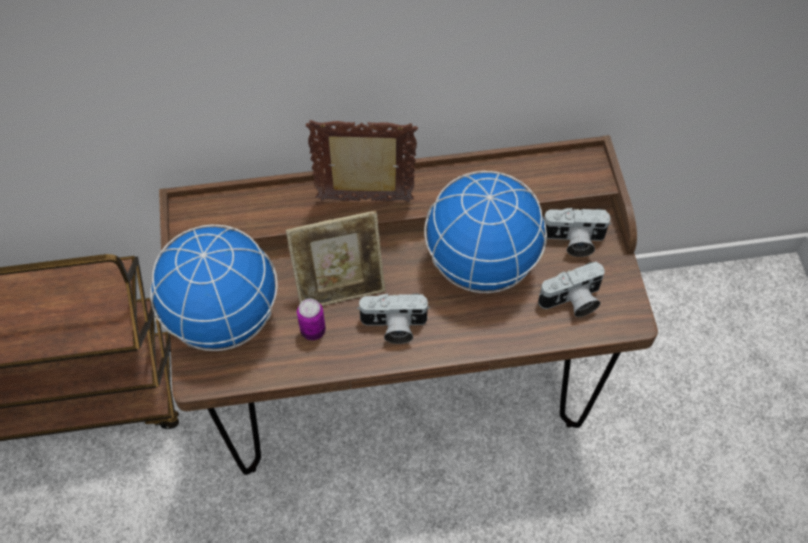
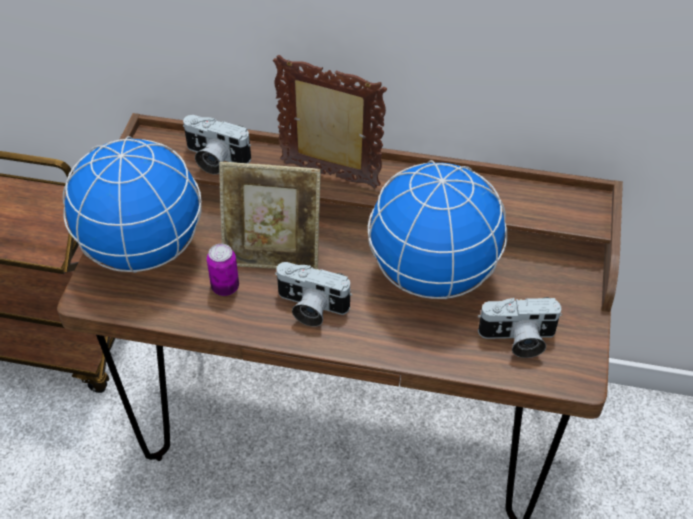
camera: 20 degrees right, 10 degrees down
(573, 241) = (544, 281): camera -> camera (214, 159)

